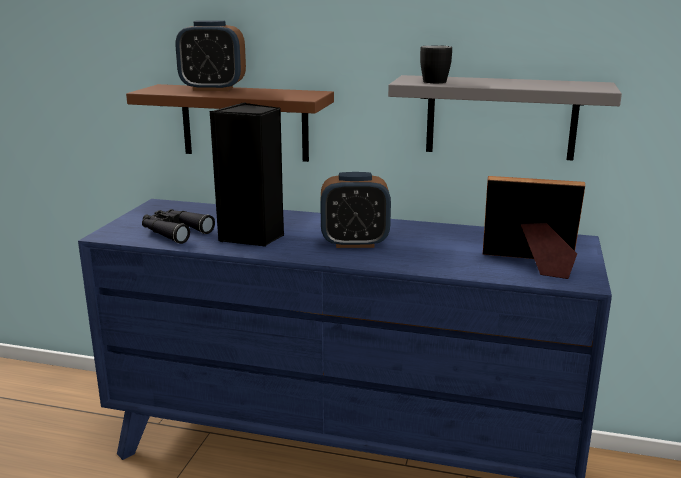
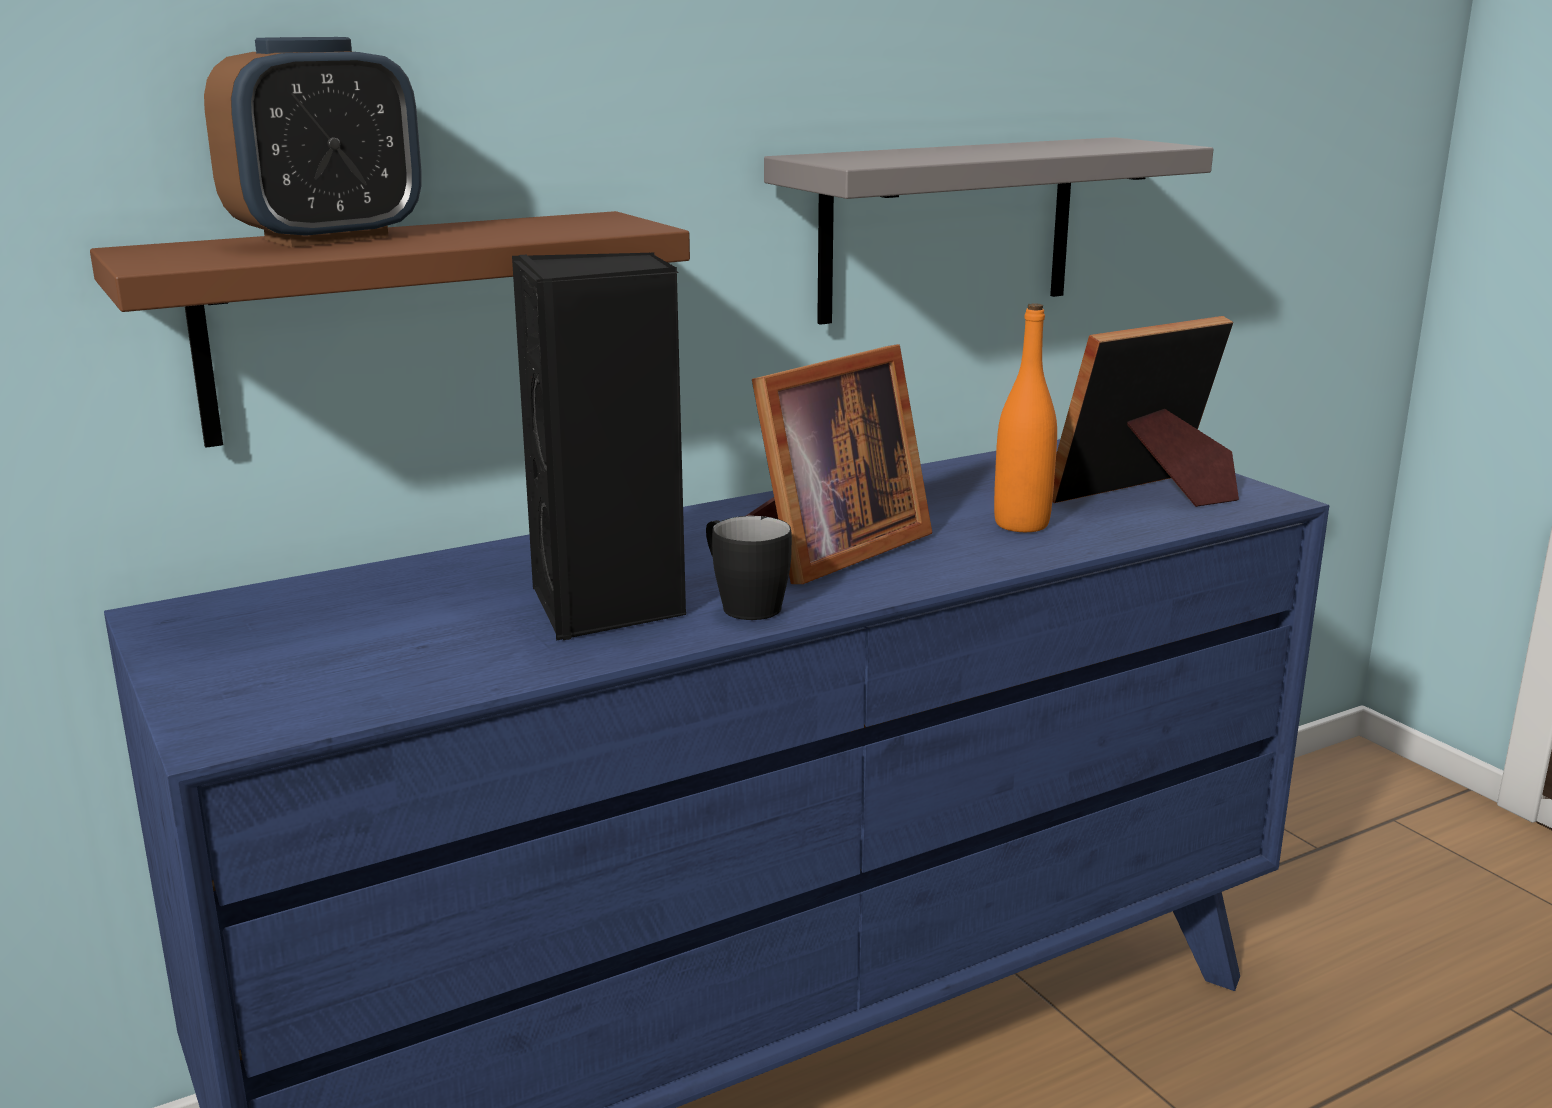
camera: 45 degrees left, 0 degrees up
(174, 232) = (397, 660): black binoculars -> none
(354, 243) = (826, 551): alarm clock -> picture frame
(434, 80) = (886, 157): black mug -> black mug (742, 604)
(447, 257) = (1021, 524): none -> orange bottle

